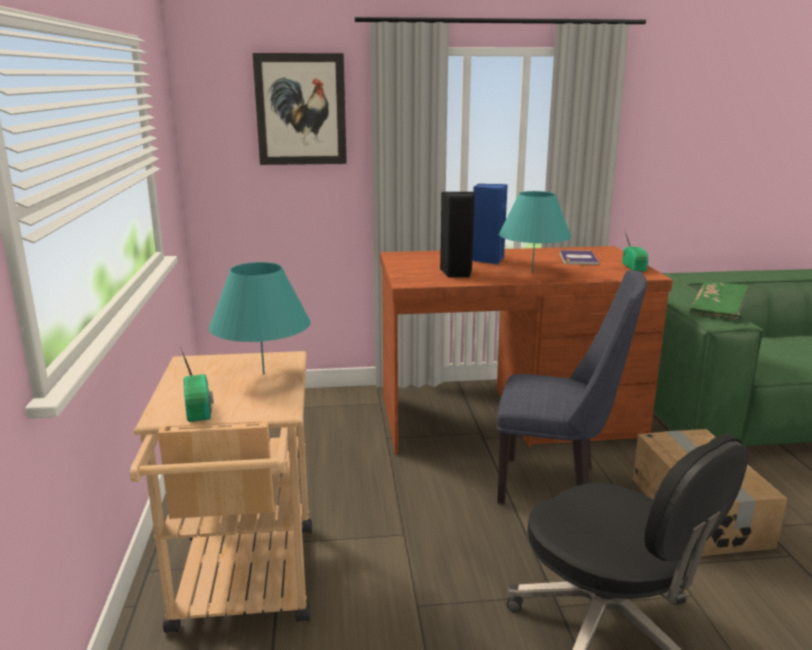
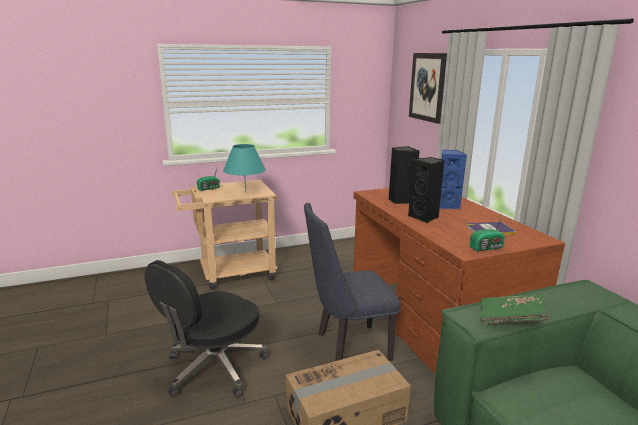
camera: 75 degrees right, 0 degrees up
(532, 273) = (424, 217): turquoise table lamp -> black speaker
(557, 486) = (347, 348): blue chair -> blue chair turned 75 degrees clockwise

